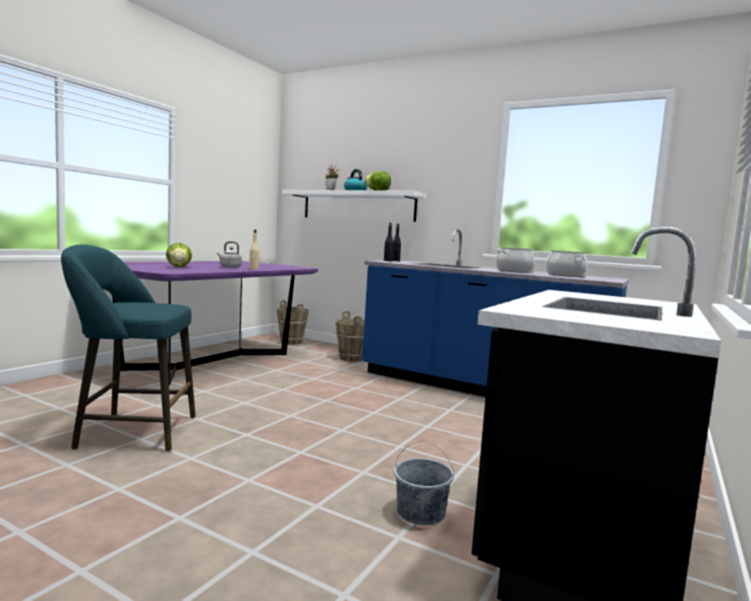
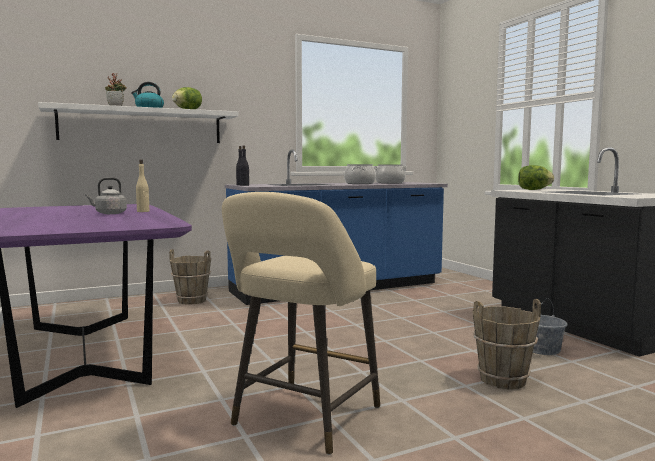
camera: 55 degrees left, 0 degrees up
(131, 432) = (303, 419): turquoise stool -> beige stool
(178, 267) = (87, 221): lettuce -> lettuce (533, 190)
(291, 342) = (78, 308): brown bucket -> brown bucket (502, 379)

